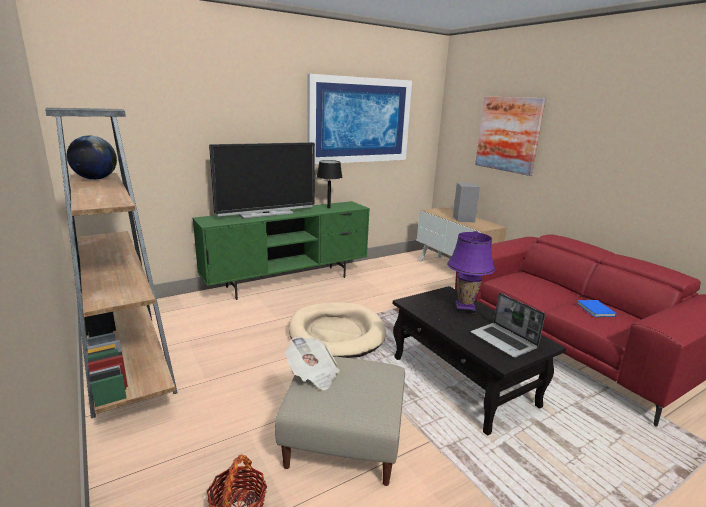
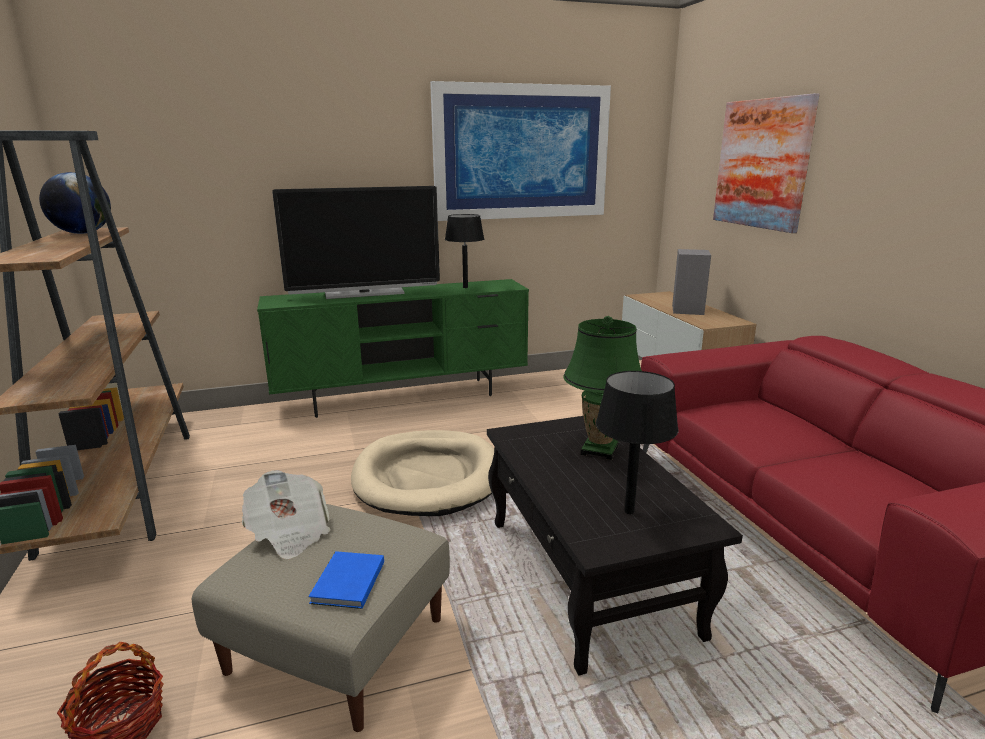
camera: 15 degrees right, 0 degrees up
(465, 308) = (600, 450): purple table lamp -> green table lamp
(504, 341) = (629, 511): laptop -> black table lamp
(595, 310) = (858, 474): blue book -> blue book (346, 583)

